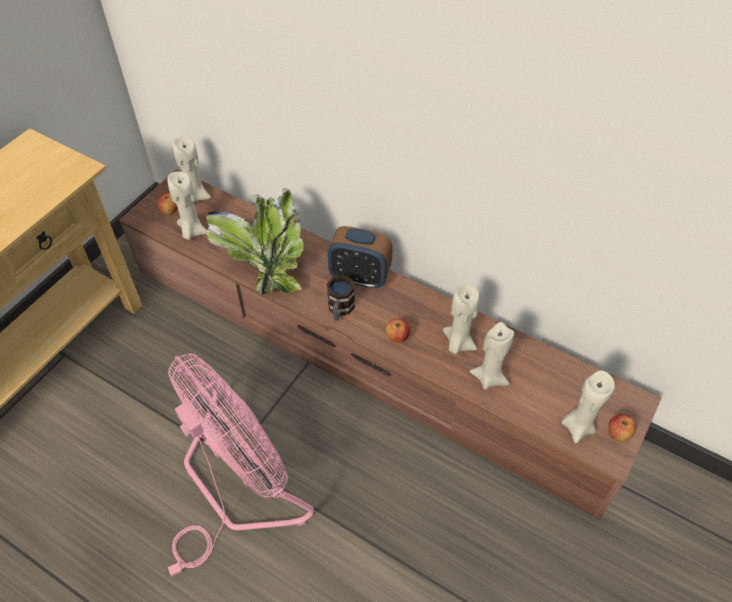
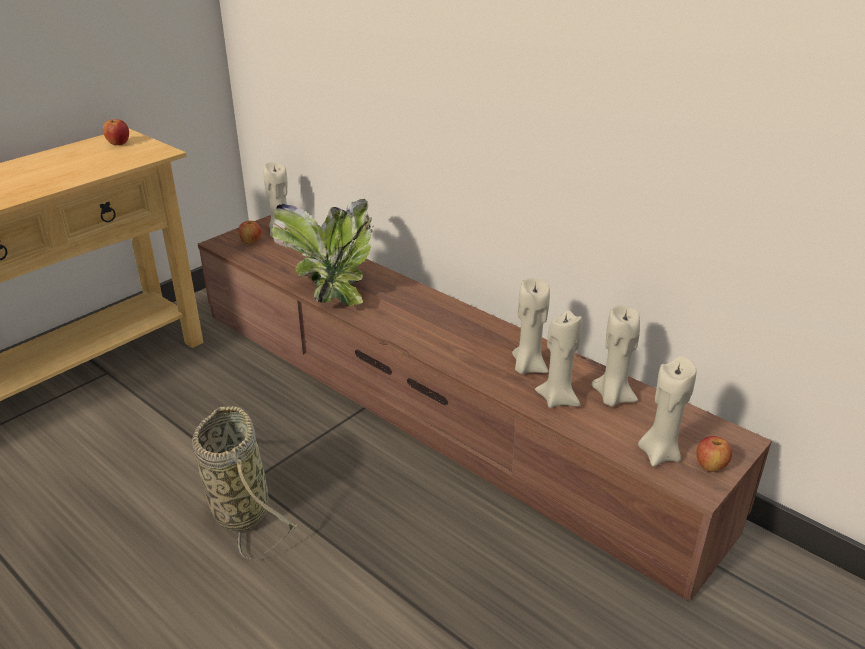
camera: 10 degrees right, 20 degrees down
(192, 231) = (266, 257): beige candle -> beige candle (612, 397)
(231, 487) = (239, 507): pink fan -> basket
(340, 310) = (401, 328): mug -> none
(360, 277) = (431, 305): alarm clock -> none
(397, 337) = (459, 355): apple -> apple (118, 144)

